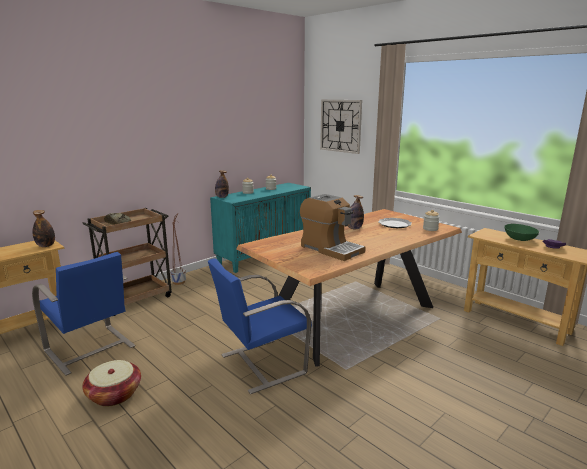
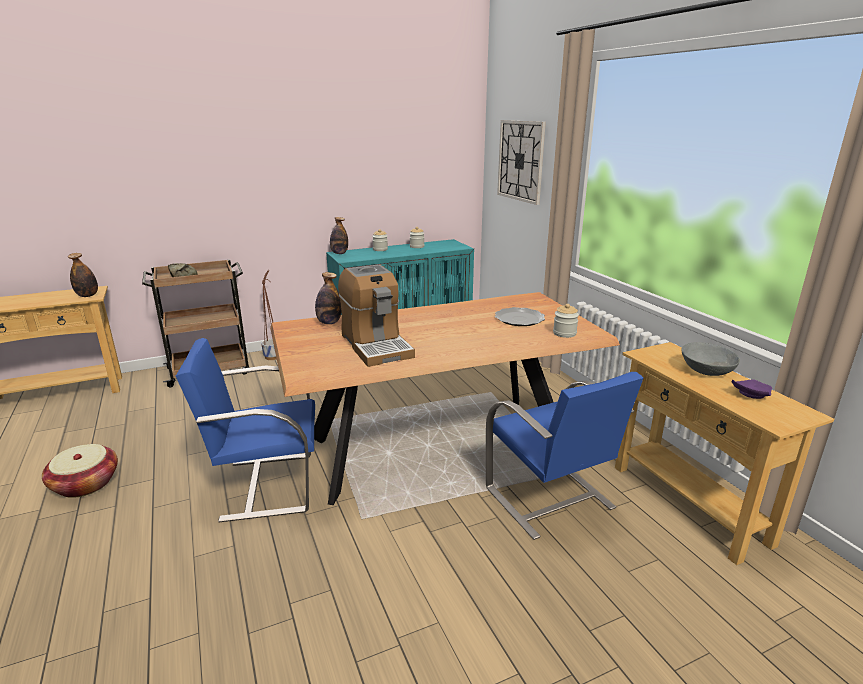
camera: 20 degrees right, 5 degrees up
(90, 349) = (112, 423): blue chair -> blue chair (550, 499)
(354, 228) = (451, 318): bottle -> bottle (329, 322)
(519, 239) = (705, 371): green bowl -> grey bowl

